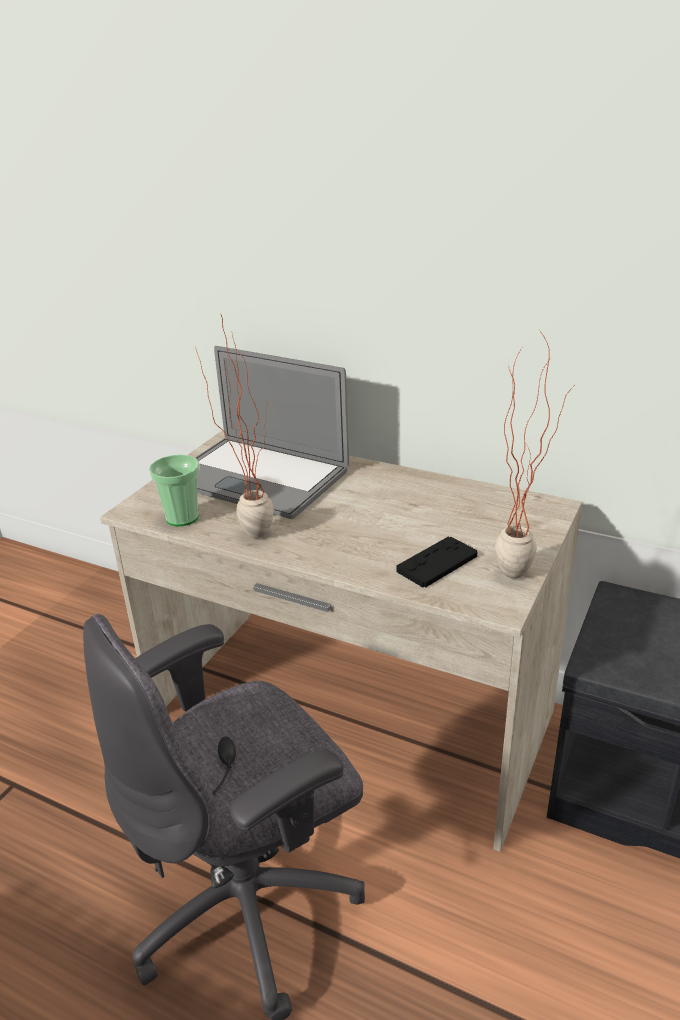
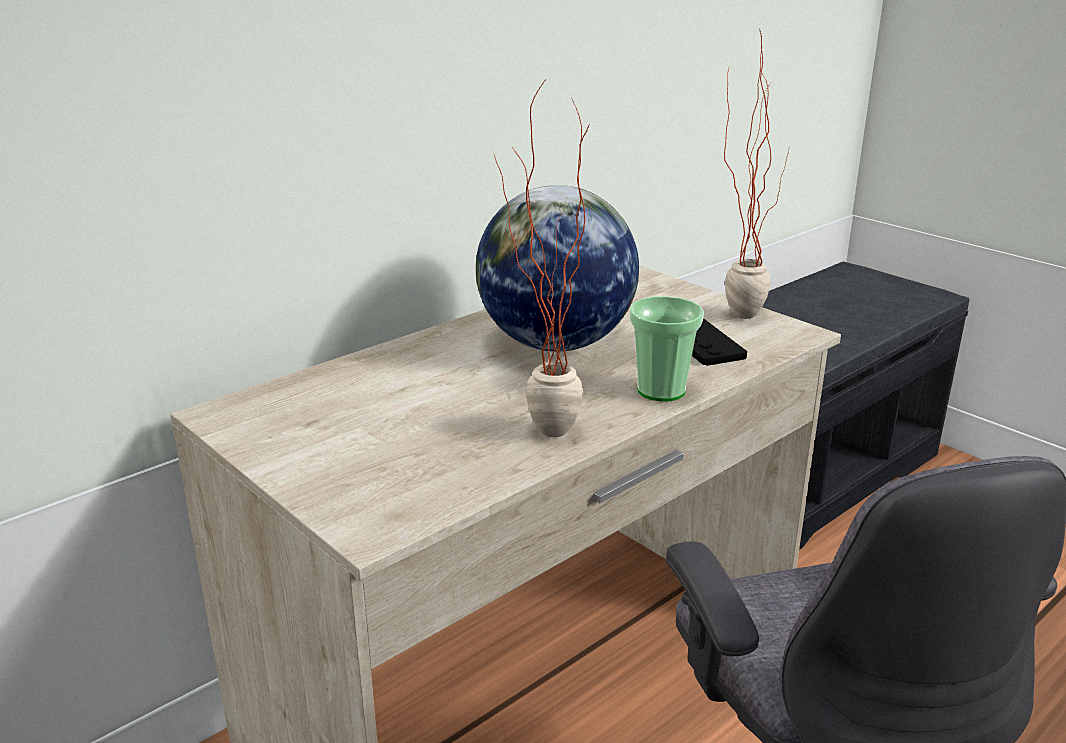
camera: 70 degrees left, 5 degrees down
(182, 518) = (447, 484): cup -> cup (661, 390)
(257, 477) = (381, 407): laptop -> none
(385, 507) = (555, 344): none -> globe

